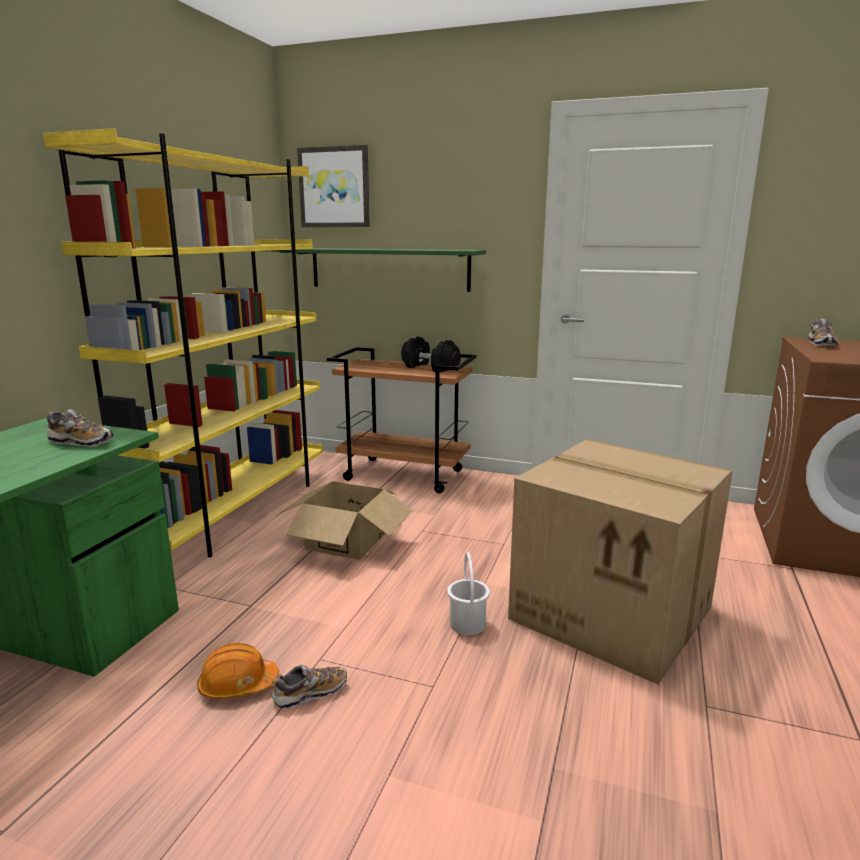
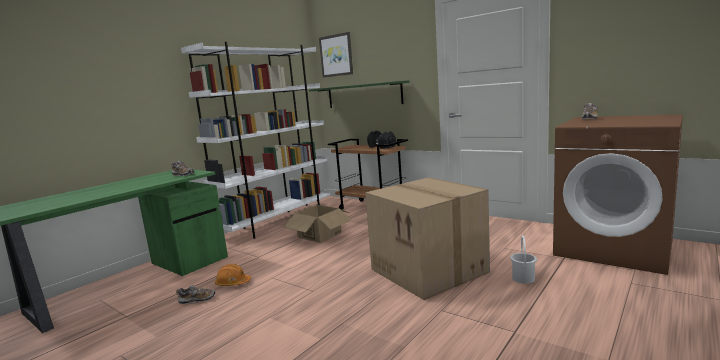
camera: 20 degrees right, 5 degrees down
(236, 511) = (278, 221): yellow bookcase -> white bookcase
(310, 693) = (259, 288): shoe -> shoe (197, 300)
(468, 624) = (350, 270): white bucket -> white bucket (523, 278)

